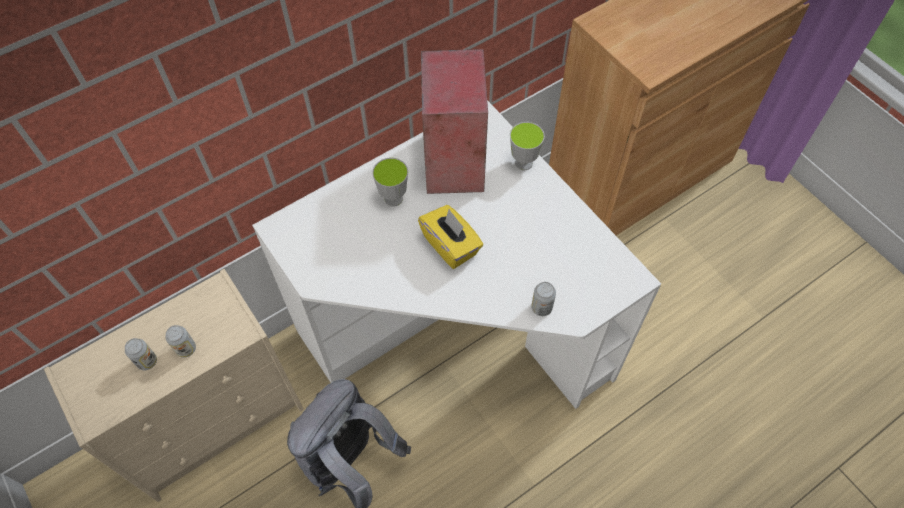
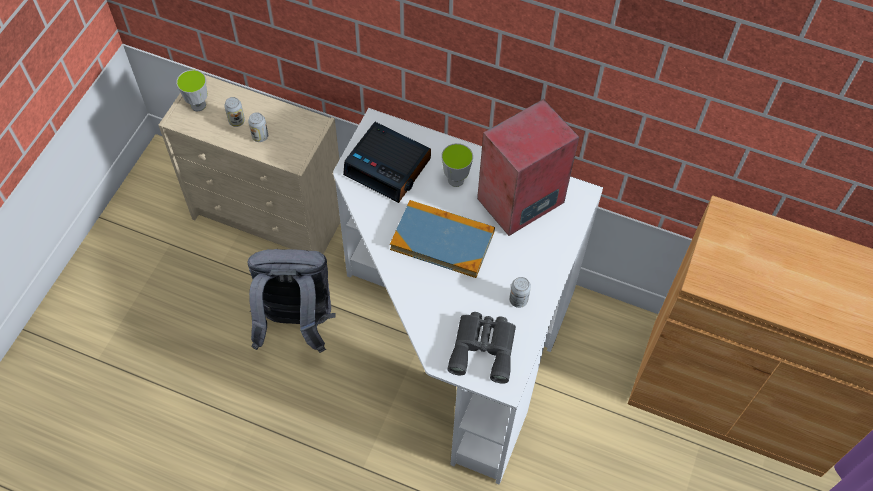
camera: 55 degrees right, 0 degrees up
(335, 245) = (388, 167): none -> alarm clock
(451, 245) = (442, 240): yellow tissue box -> book
(523, 163) = (558, 249): cup -> cup (198, 105)
(541, 308) = (432, 331): can -> can (518, 300)
(585, 275) = (483, 347): none -> grey binoculars

